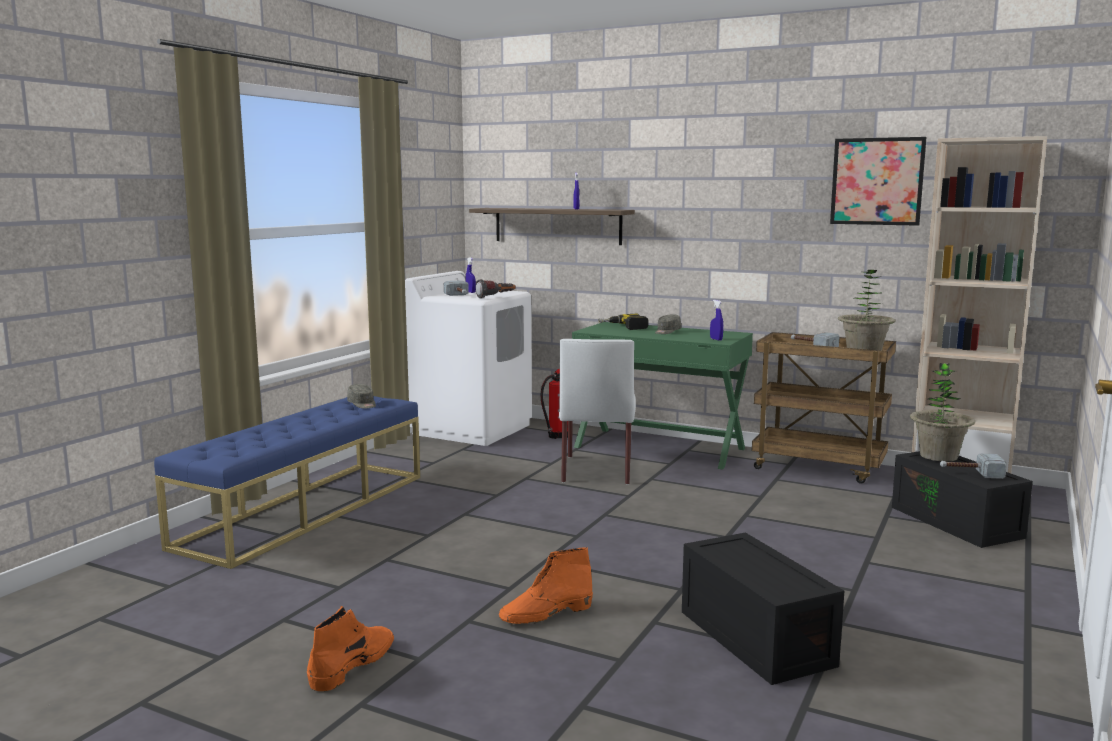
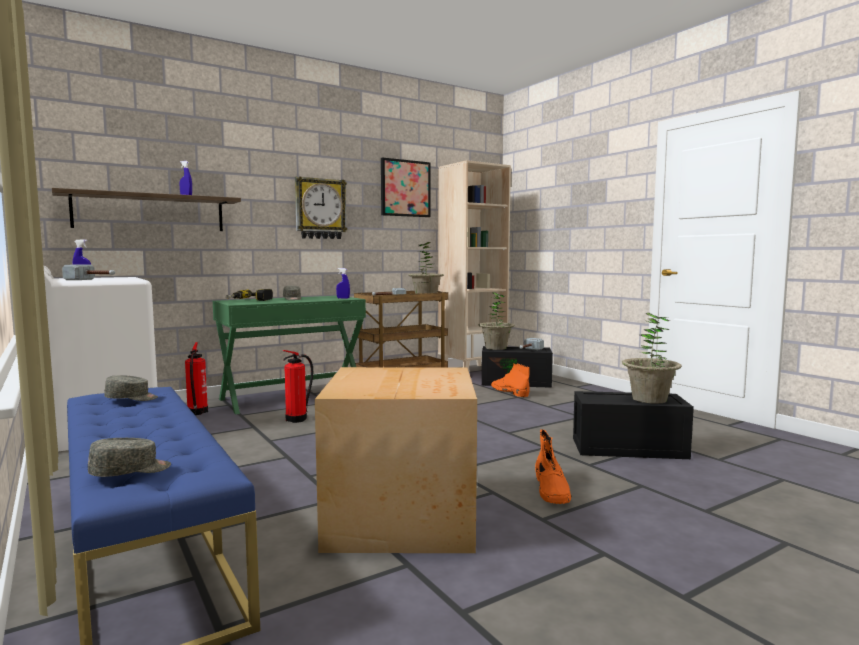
camera: 60 degrees left, 5 degrees down
(216, 445) = (131, 471): none -> grey cap
(353, 664) = (599, 587): orange boot -> orange boot (509, 392)
(420, 565) = (403, 516): none -> cardboard box
(496, 297) = (140, 278): flashlight -> none
(597, 469) = (298, 419): white chair -> fire extinguisher
(738, 217) = (320, 209): none -> wall clock
(770, 576) = (649, 399): none -> potted plant

